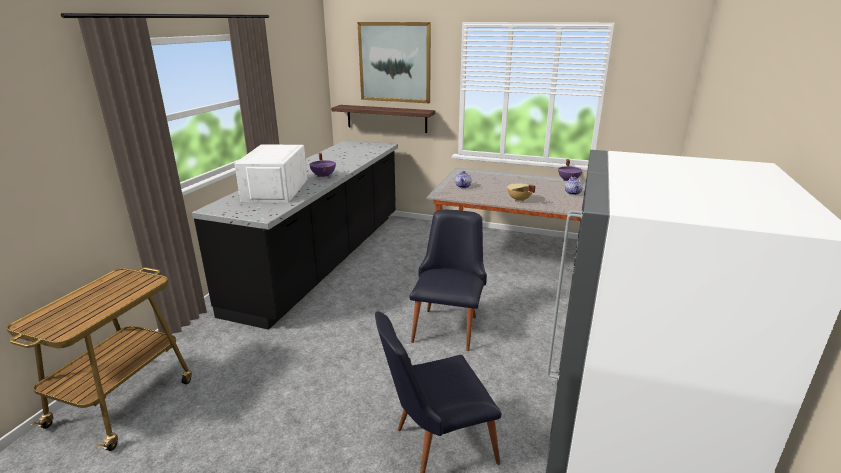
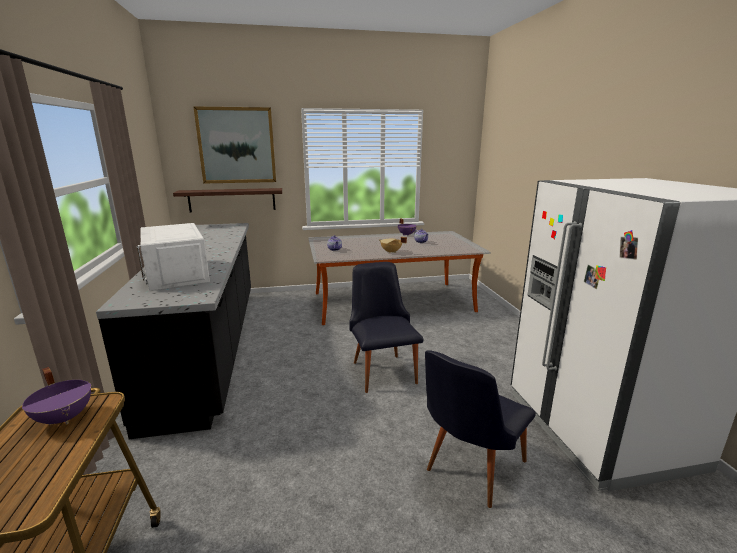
camera: 30 degrees left, 5 degrees down
(324, 176) = (214, 255): purple cooking pot -> purple cooking pot (65, 417)

